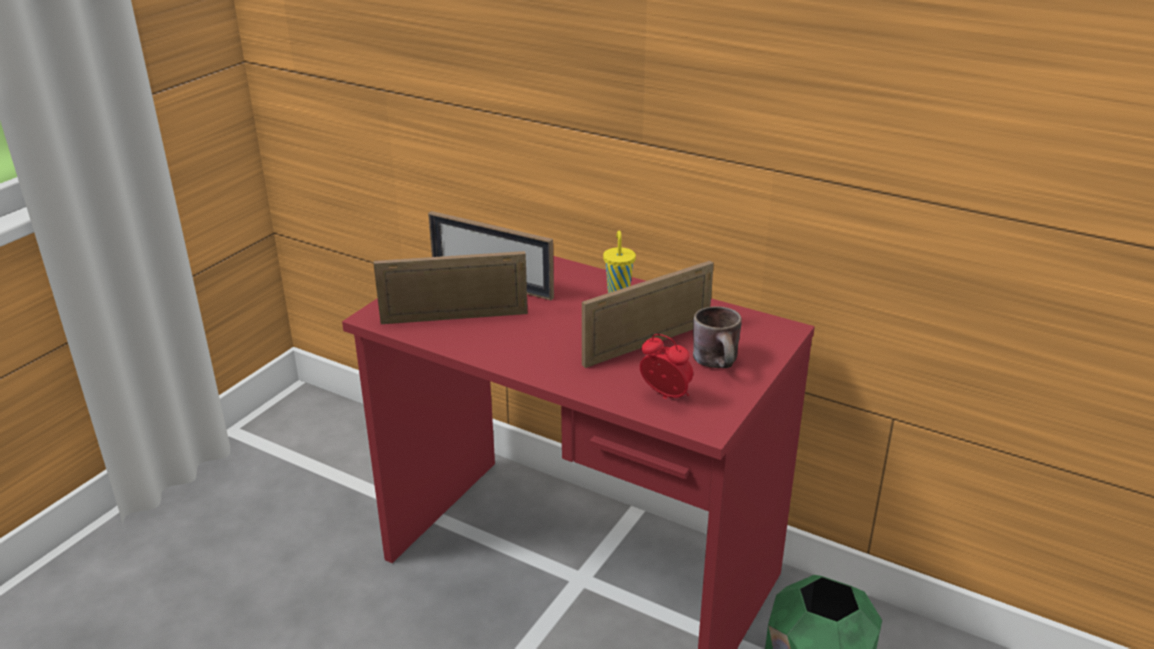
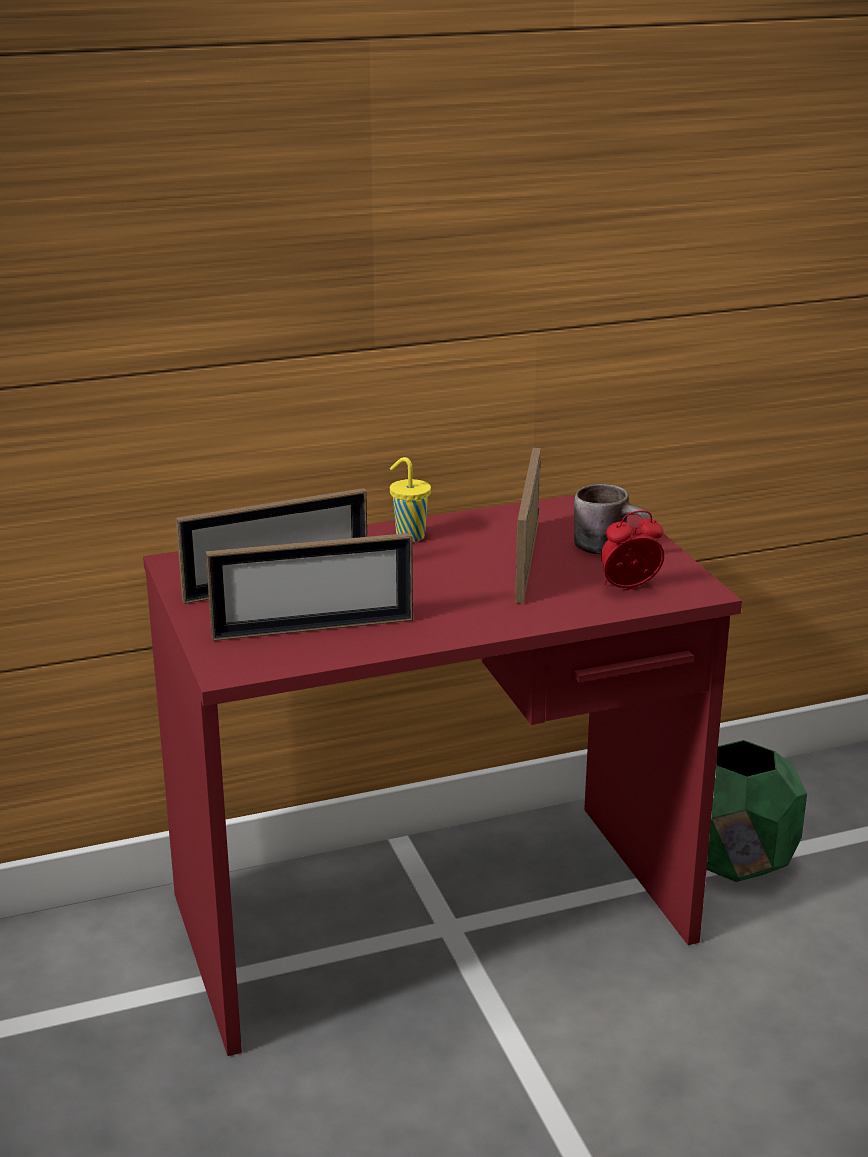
camera: 50 degrees left, 5 degrees down
(454, 317) = (313, 628): picture frame -> picture frame turned 135 degrees counterclockwise

